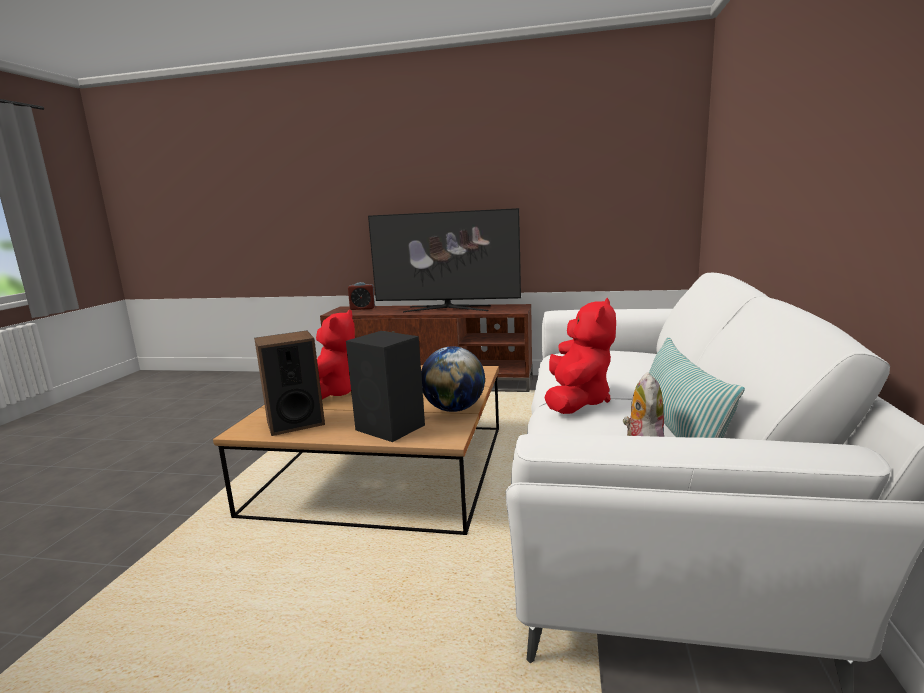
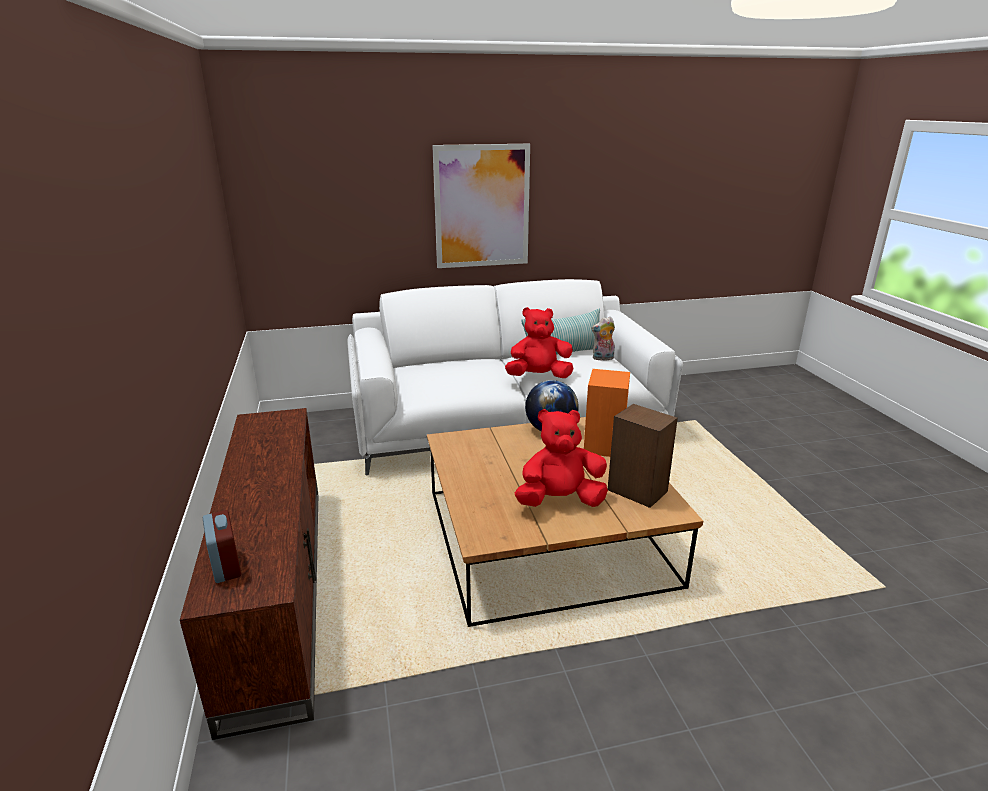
camera: 115 degrees left, 10 degrees up
(391, 428) = (604, 445): black speaker -> orange speaker
(447, 308) = (259, 468): television -> none
(807, 155) = (482, 206): none -> picture

